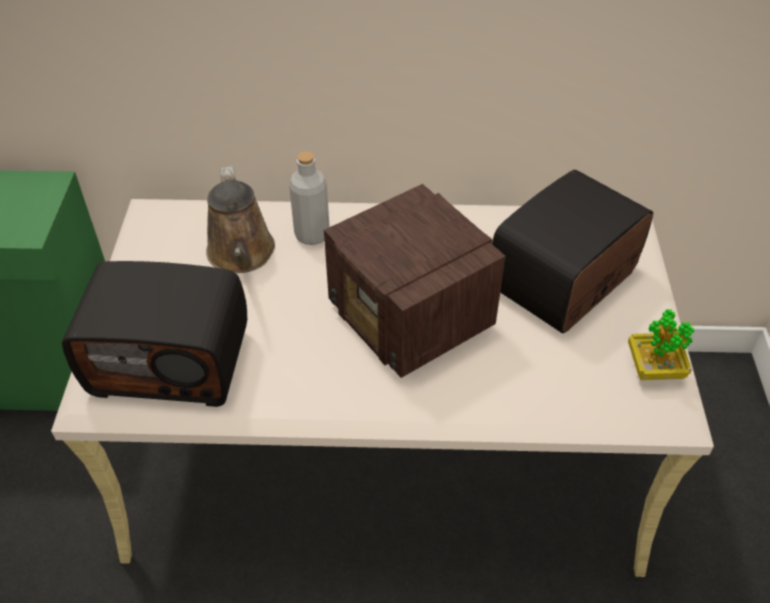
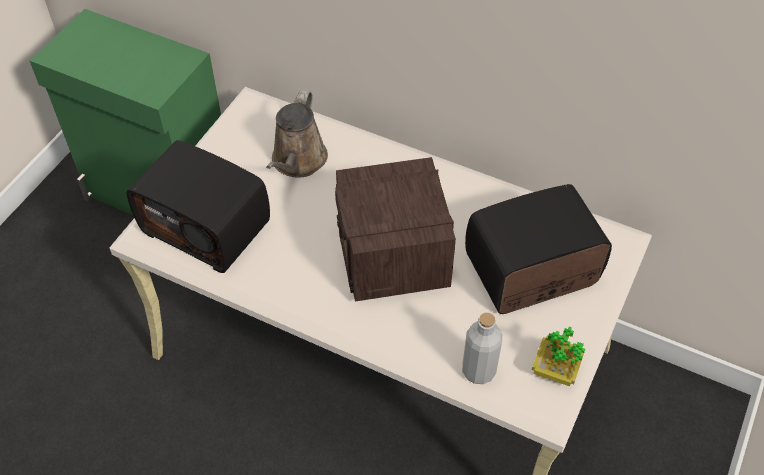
camera: 25 degrees right, 5 degrees up
(312, 235) = (358, 163): grey bottle -> grey bottle (478, 371)

